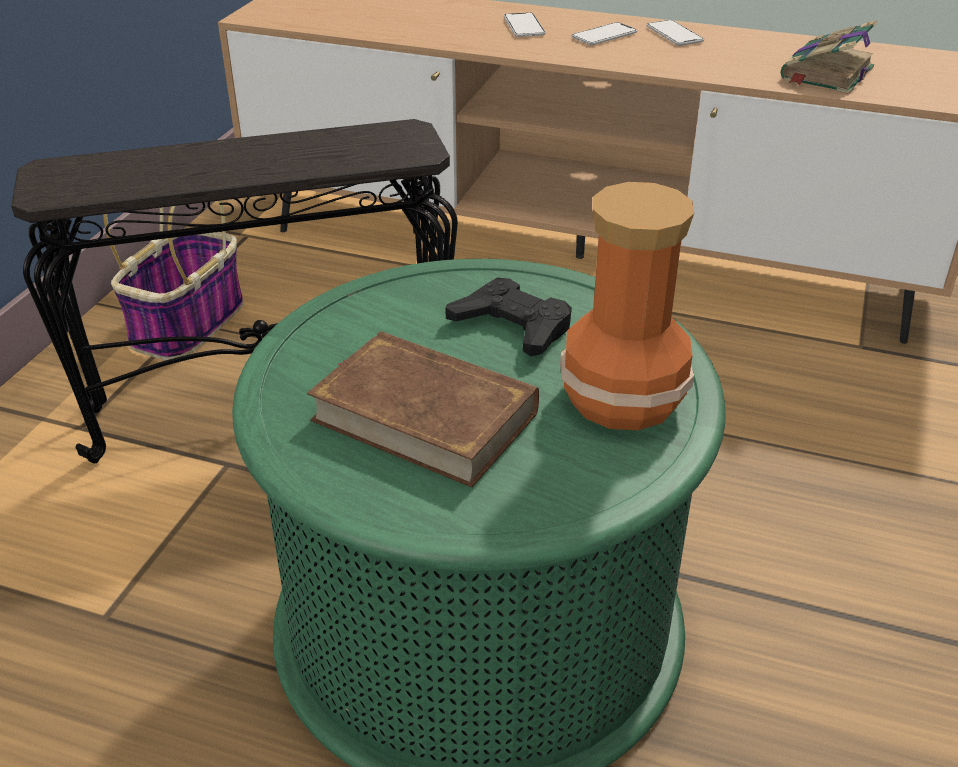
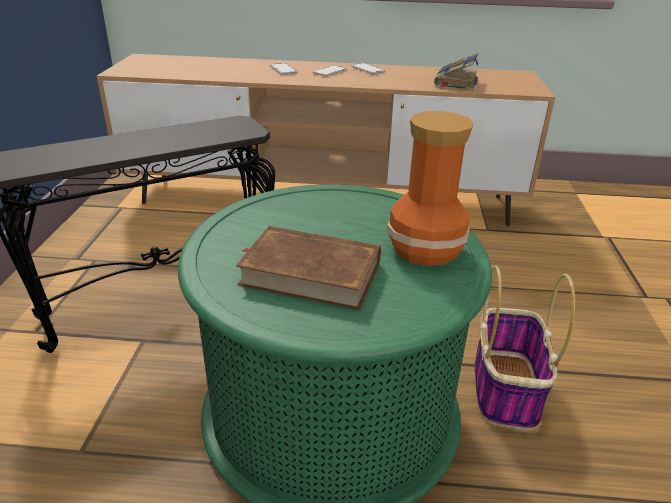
camera: 15 degrees left, 5 degrees down
(188, 323) = (95, 260): basket -> basket (505, 388)
(512, 326) = (342, 218): black game controller -> none

